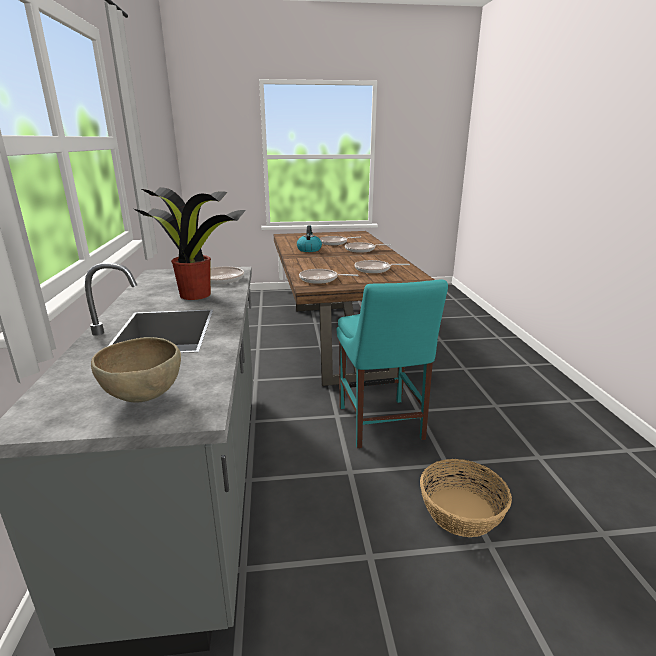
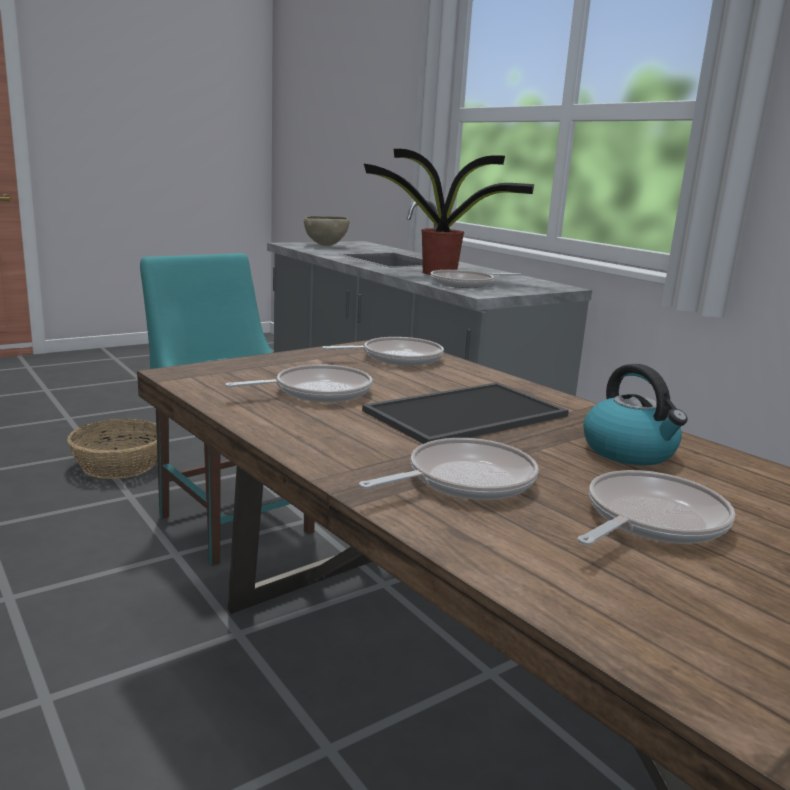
camera: 150 degrees right, 5 degrees down
(334, 259) = (467, 414): none -> tray

